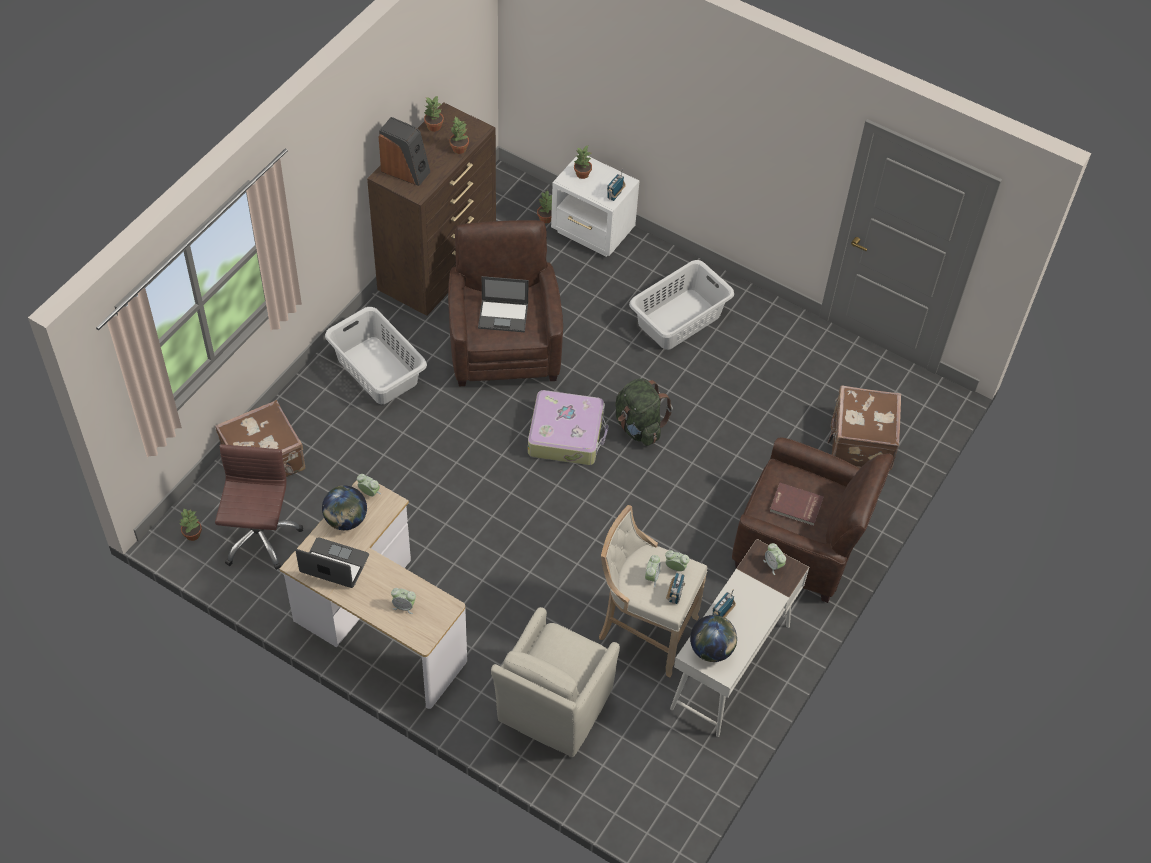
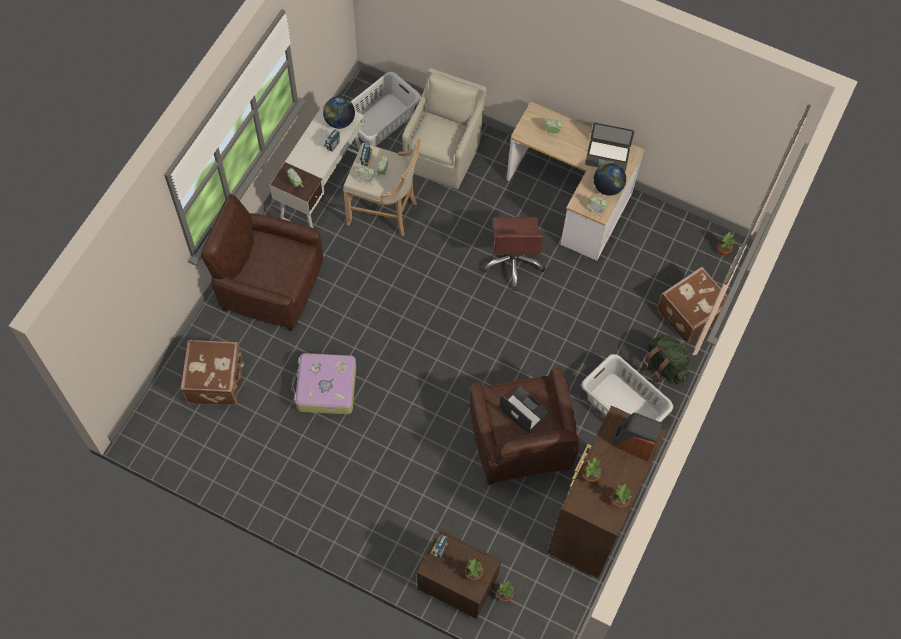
camera: 175 degrees right, 10 degrees up
(259, 537) = (675, 253): brown office chair -> brown office chair (513, 262)
(504, 316) = (523, 409): laptop -> laptop turned 45 degrees clockwise
(566, 434) = (457, 362): suitcase -> suitcase (325, 388)
(593, 232) = (457, 583): white nightstand -> brown nightstand
(638, 427) = (399, 375): green backpack -> green backpack (664, 367)
(678, 319) = (371, 489): grey laundry basket -> grey laundry basket (381, 120)
(796, 506) = (275, 260): red book -> none

